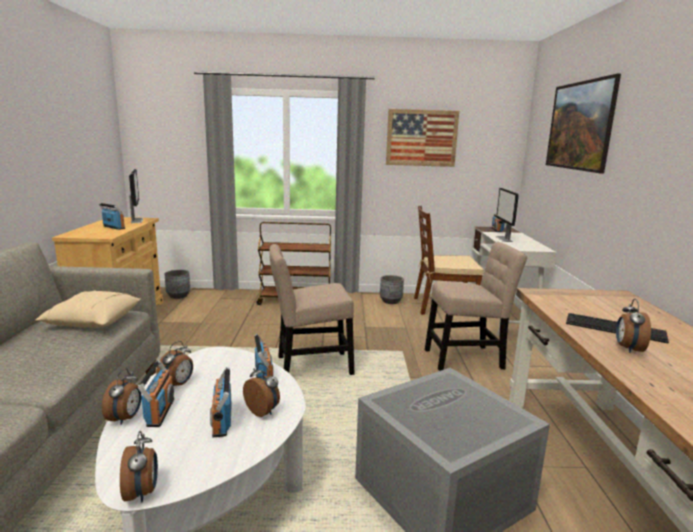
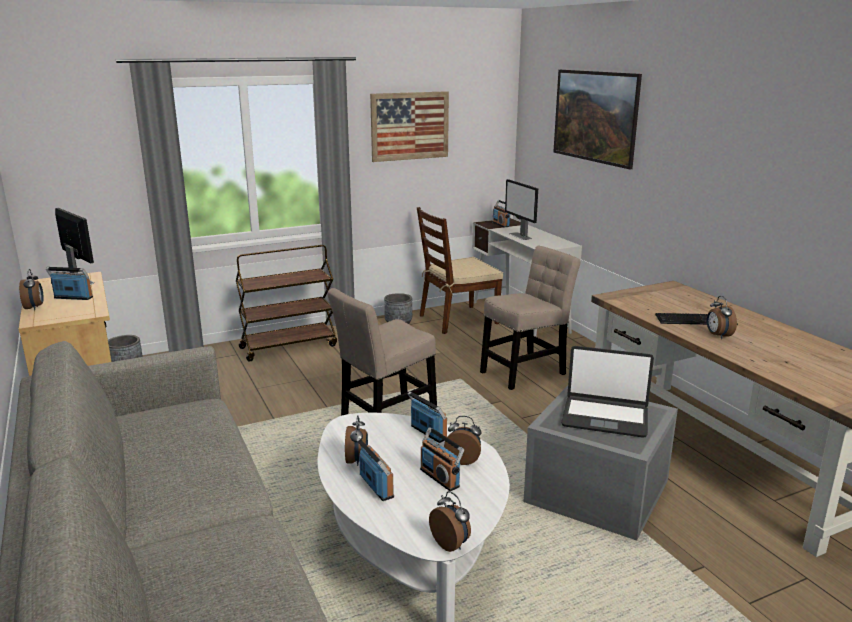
camera: 25 degrees left, 5 degrees up
(93, 321) = (186, 422): beige pillow -> none
(126, 418) = (353, 500): alarm clock -> alarm clock (35, 307)
(450, 410) = (605, 417): none -> laptop

